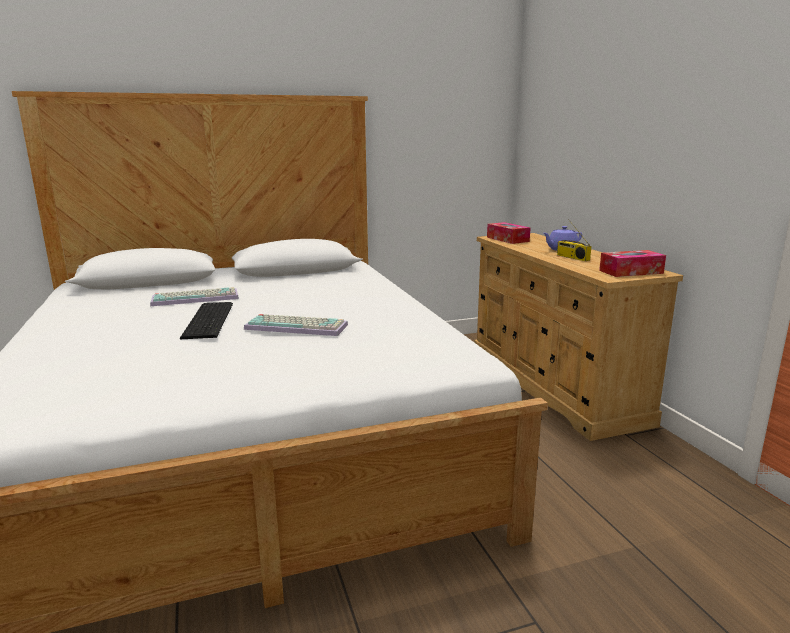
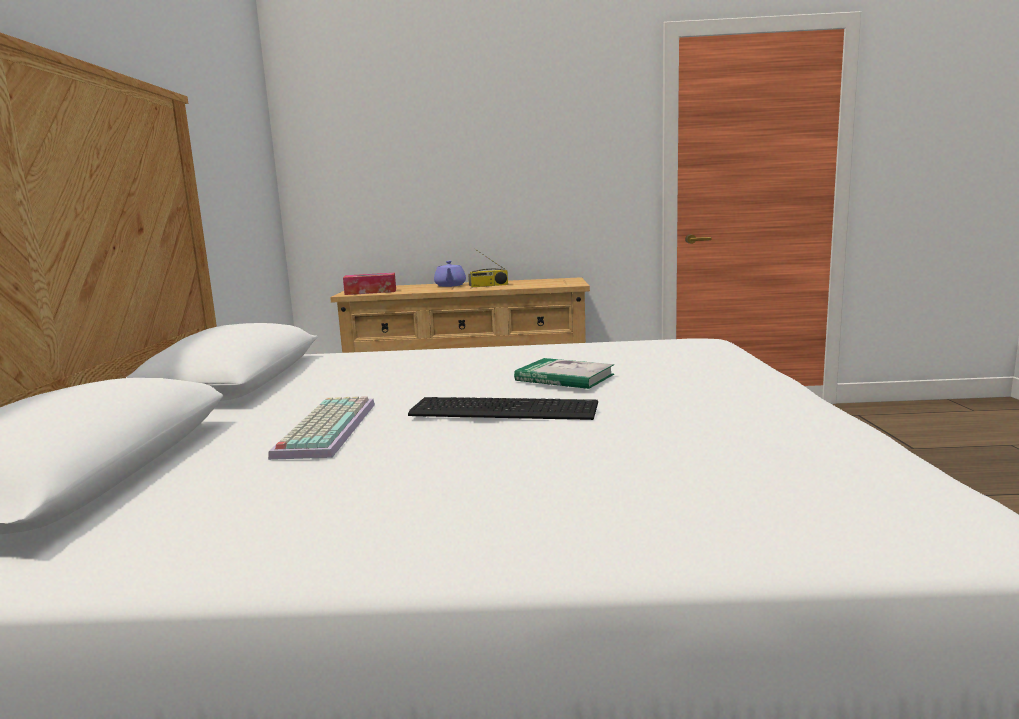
camera: 70 degrees left, 5 degrees down
(298, 326) = (564, 377): keyboard -> book
(631, 272) = (560, 281): tissue box -> none

